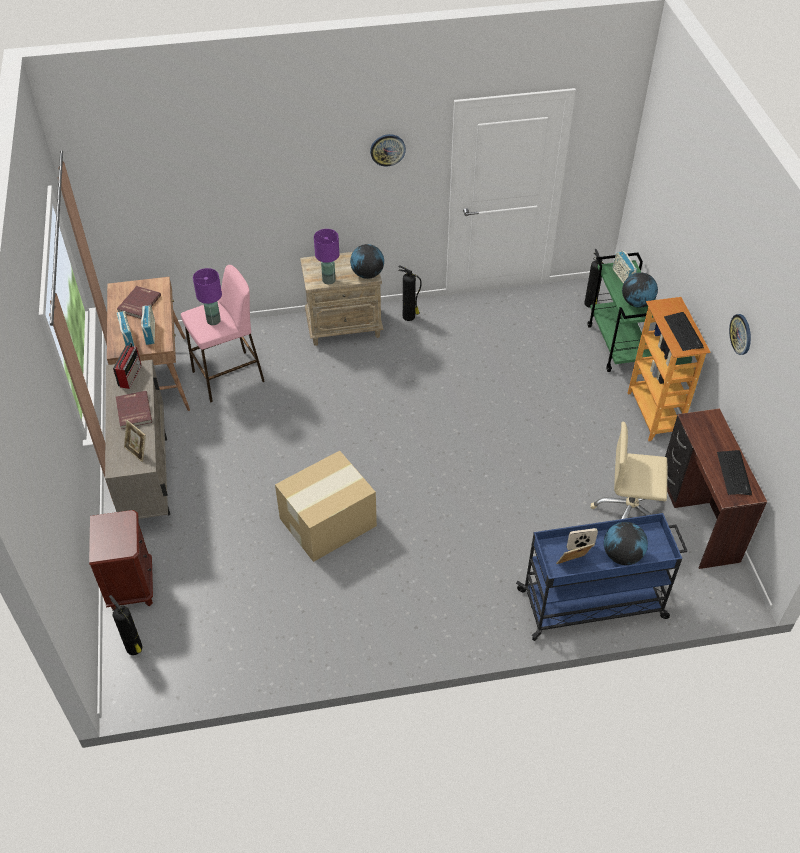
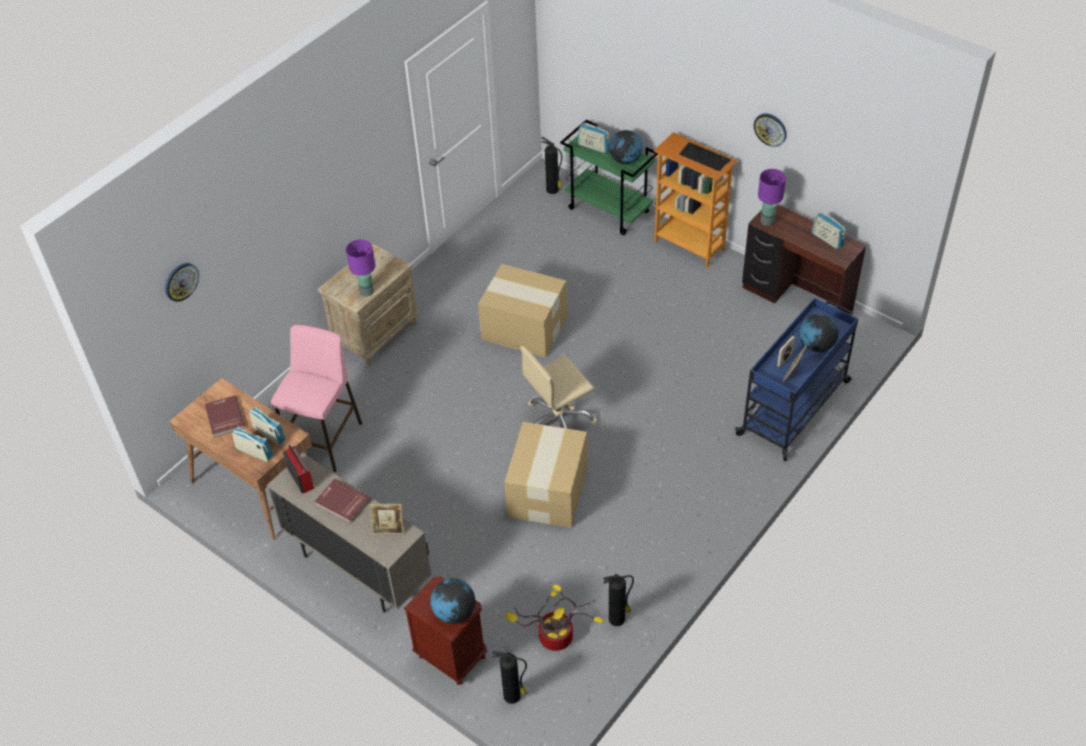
camera: 40 degrees left, 0 degrees up
(207, 632) = (553, 639): none -> potted plant
(214, 321) = (313, 387): purple table lamp -> purple table lamp (767, 221)
(367, 274) = (393, 266): globe -> globe (454, 612)
(387, 149) = (364, 138): wall clock -> wall clock (181, 281)
(409, 317) = (422, 291): fire extinguisher -> fire extinguisher (617, 619)
(450, 391) = (523, 327): none -> cardboard box
(628, 512) = (748, 327): beige office chair -> beige office chair (558, 421)
(734, 473) = (827, 239): keyboard -> radio

